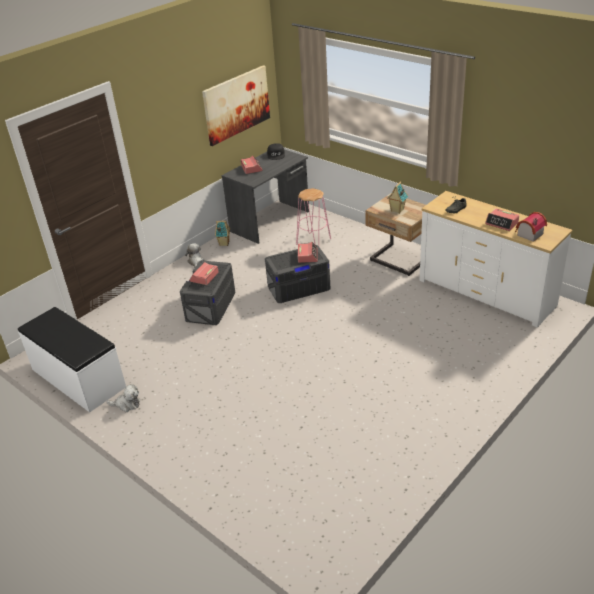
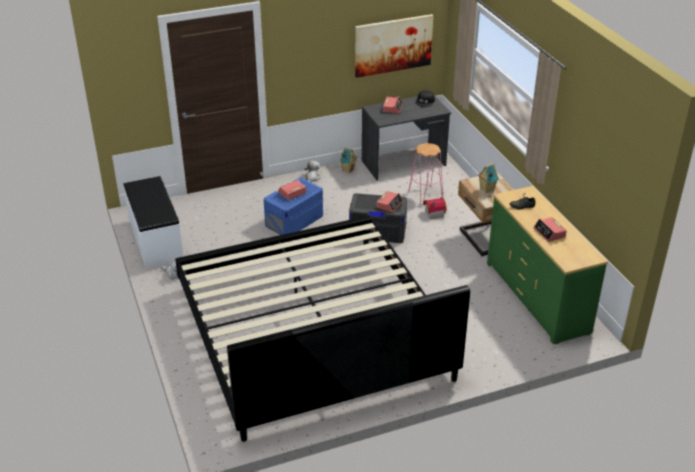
camera: 25 degrees right, 0 degrees up
(211, 306) = (294, 220): grey storage box -> blue storage box
(320, 406) = (312, 332): none -> bed
(486, 293) = (537, 297): white dresser -> green dresser
(528, 234) = (562, 251): toy house -> toy house (433, 213)

